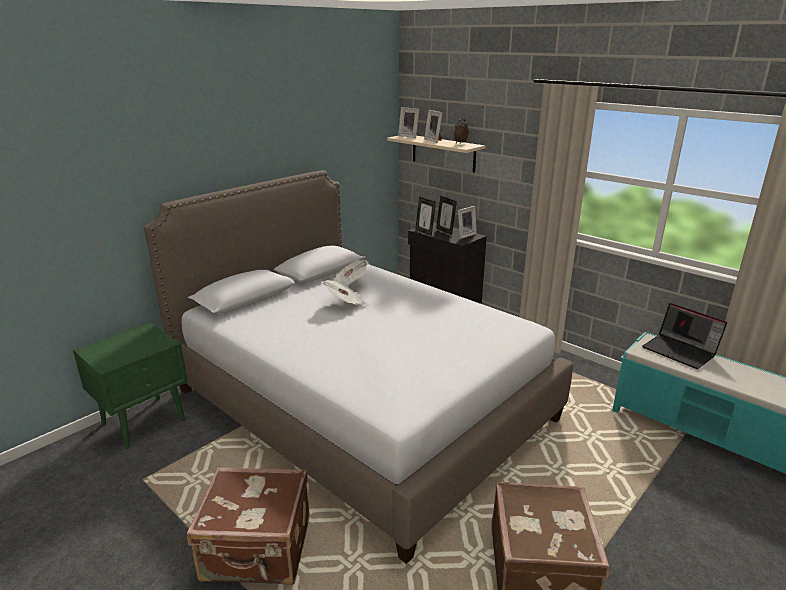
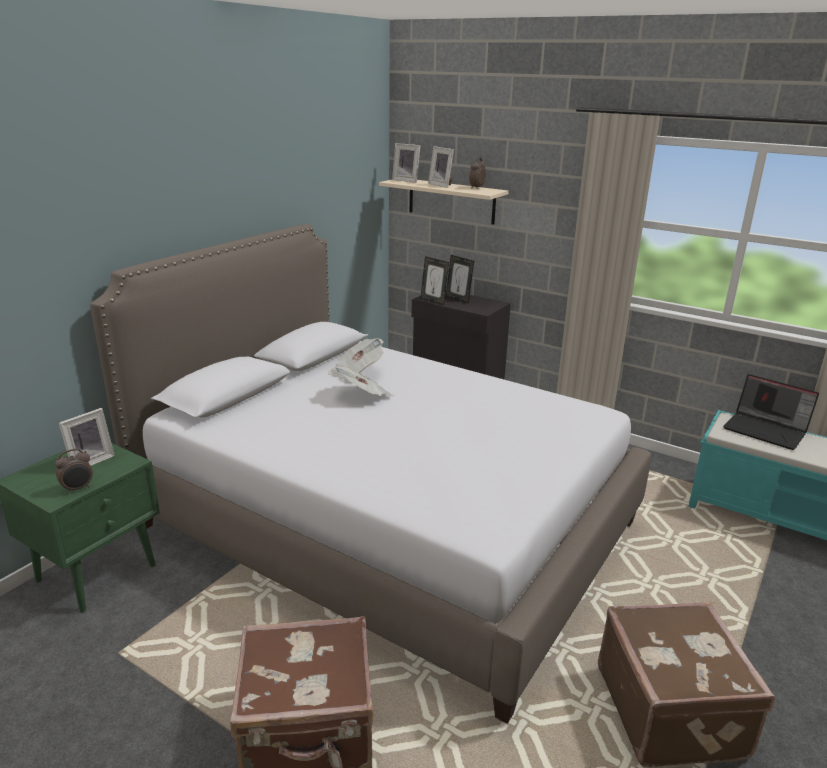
camera: 10 degrees left, 0 degrees up
(124, 359) = (78, 488): none -> alarm clock
(465, 235) = (484, 303): picture frame -> picture frame (90, 461)

